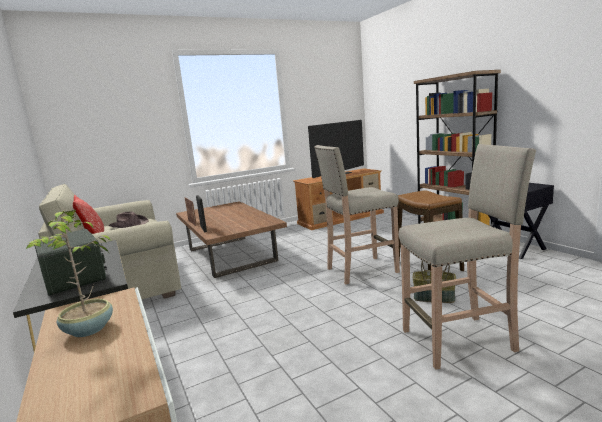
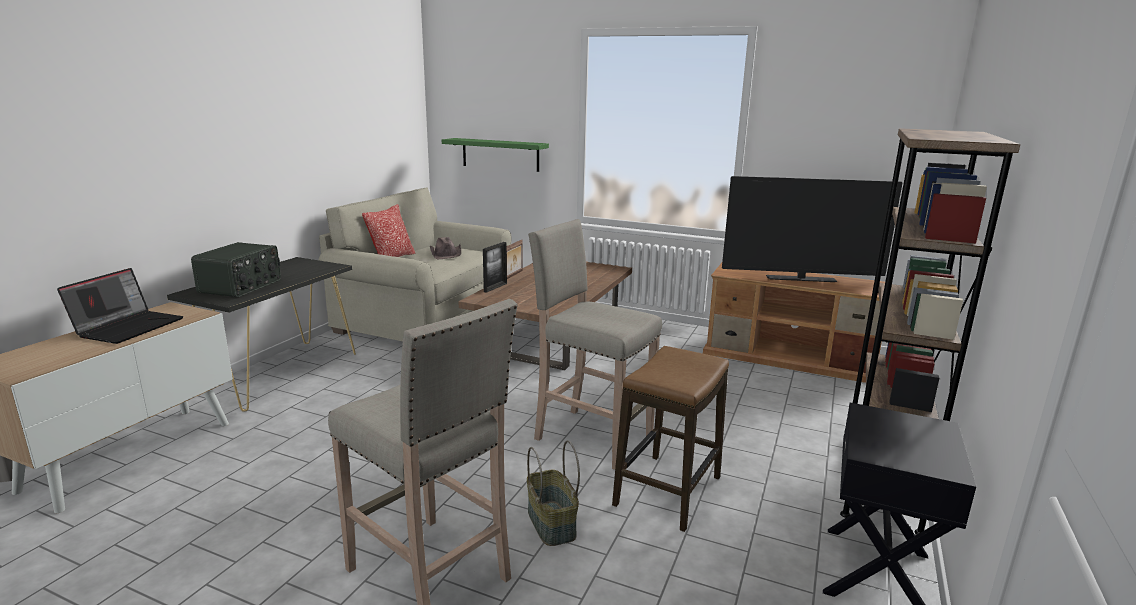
camera: 50 degrees right, 5 degrees up
(88, 330) = (129, 327): potted plant -> laptop
(119, 146) = (500, 154): none -> green shelf

